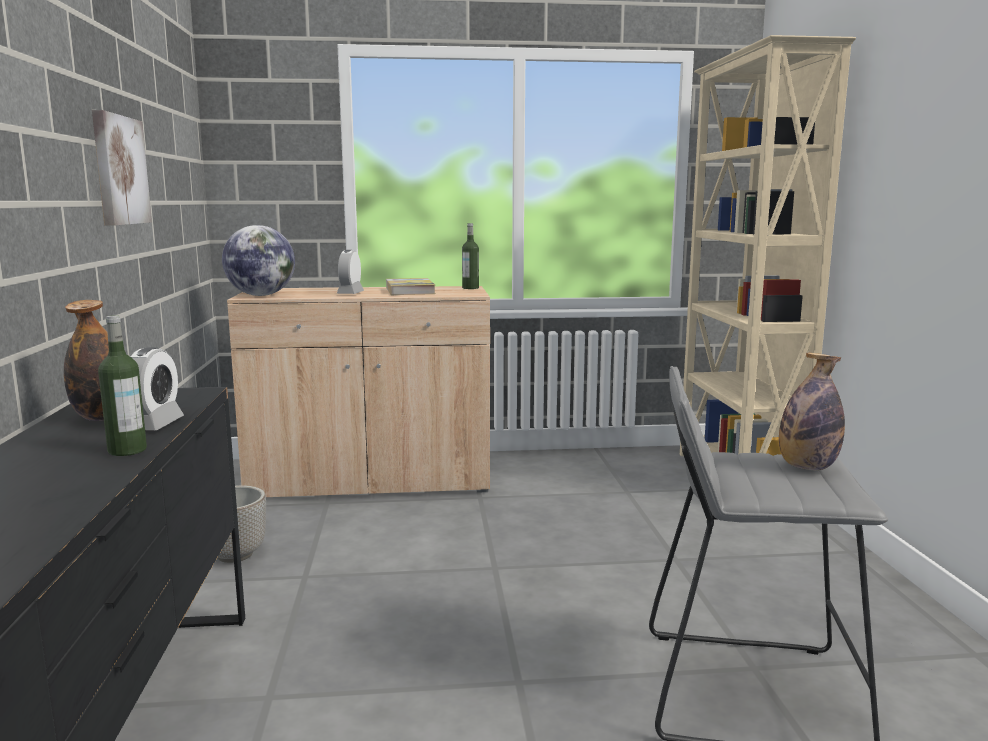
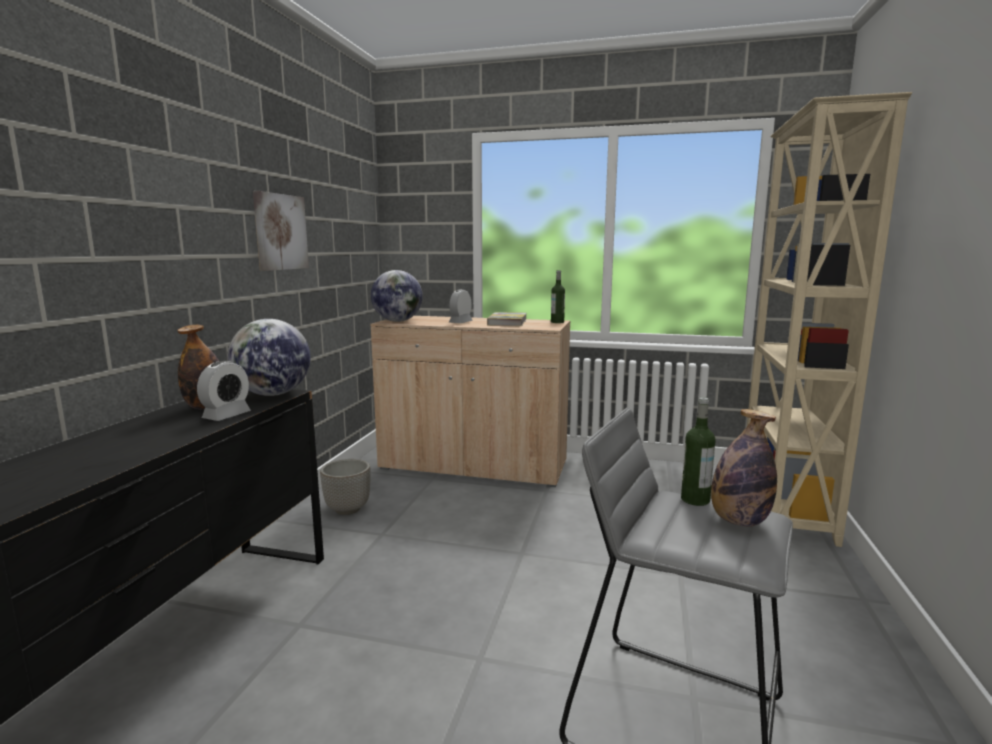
camera: 20 degrees right, 0 degrees up
(127, 450) = (183, 434): bottle -> bottle (695, 500)
(180, 395) = (273, 394): none -> globe

